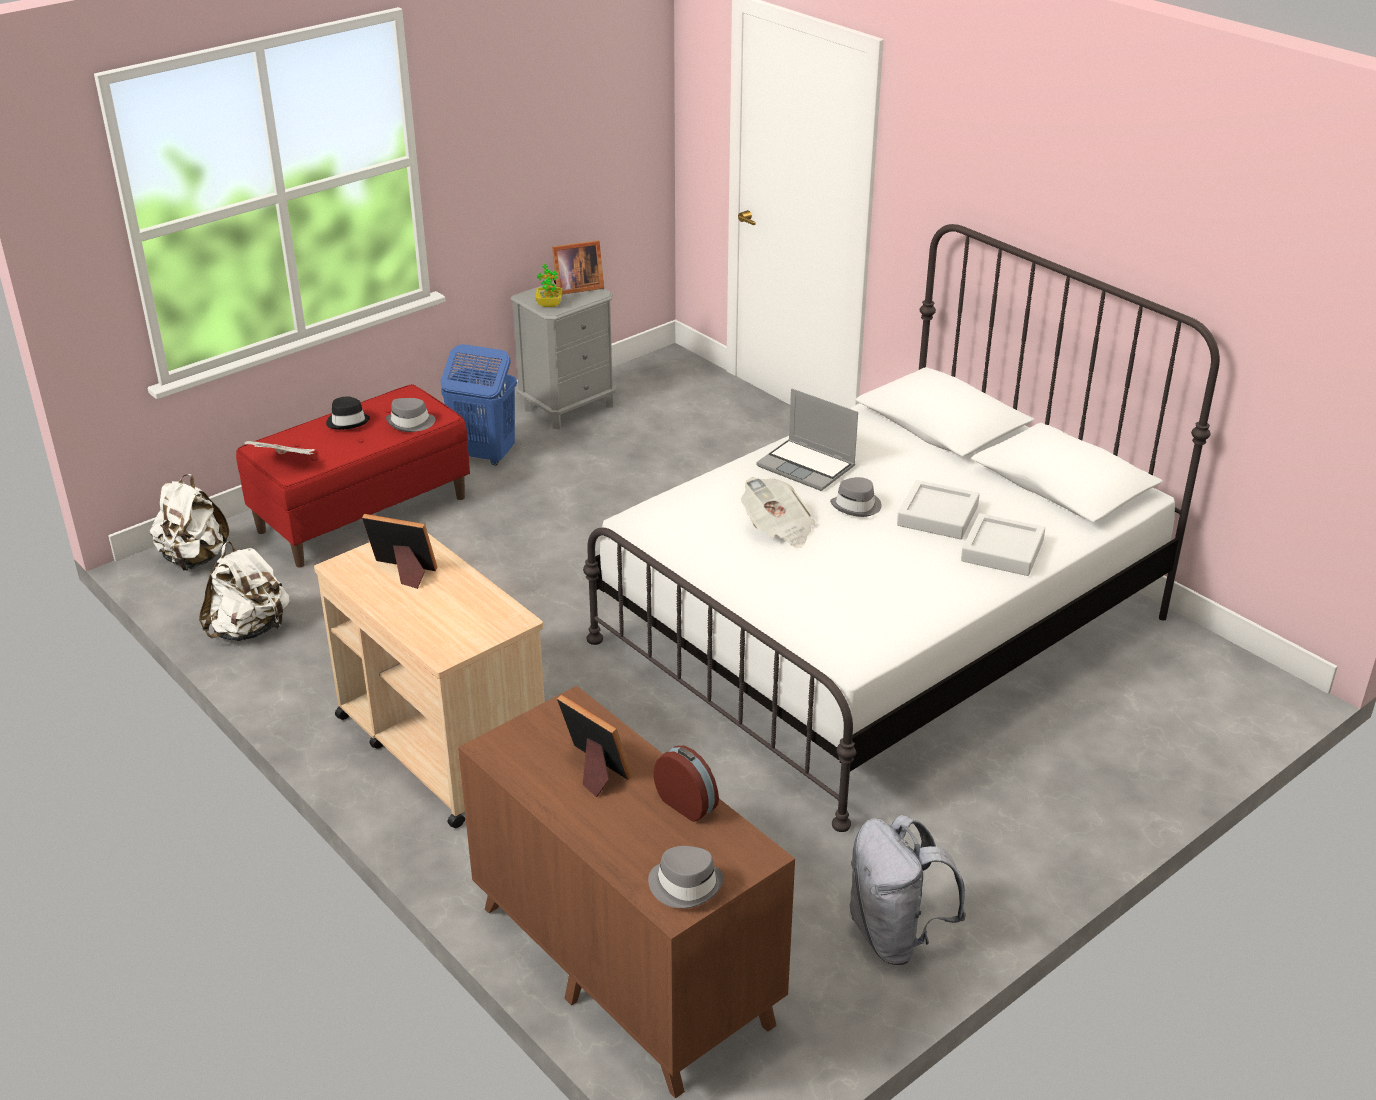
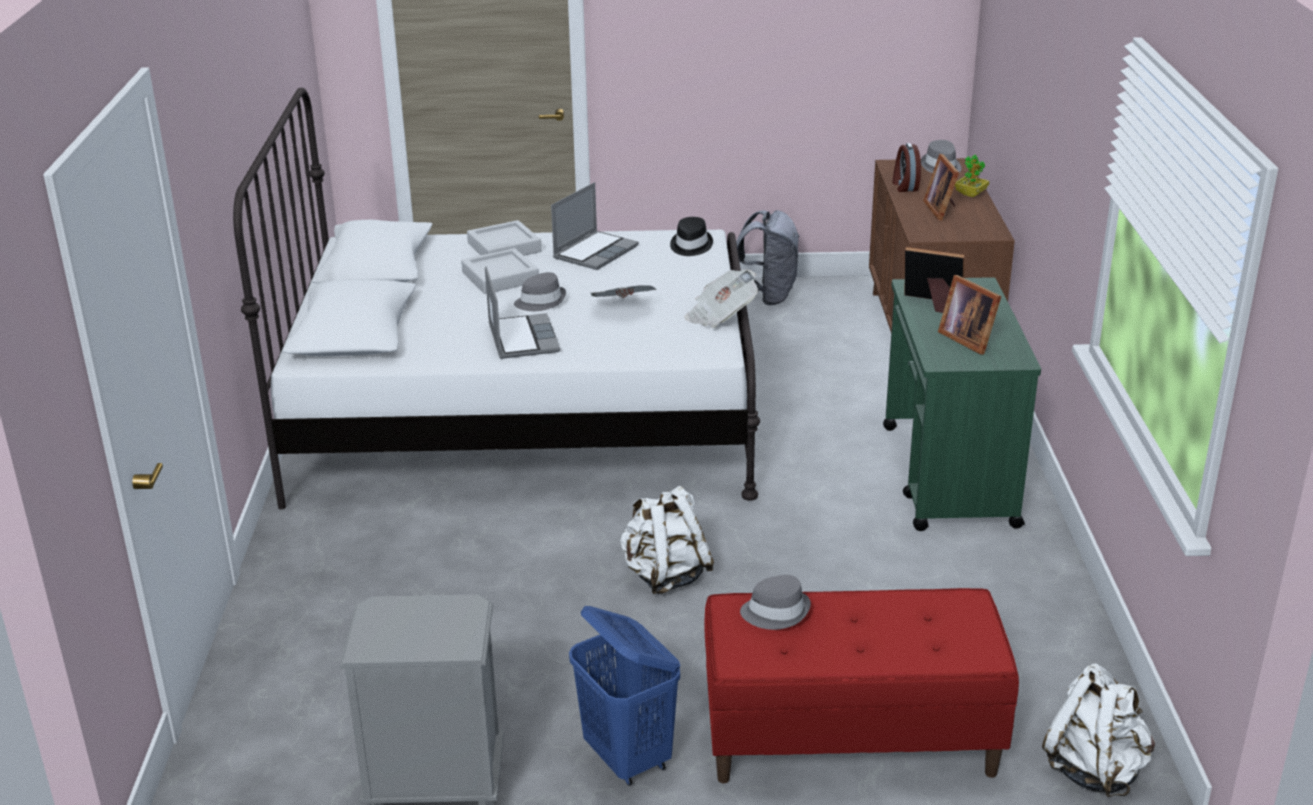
camera: 140 degrees left, 5 degrees down
(249, 630) = (1065, 645): white backpack -> white backpack (665, 576)
(285, 463) = (968, 619): newspaper -> newspaper (720, 316)
(348, 421) = (849, 650): black hat -> black hat (690, 246)
(440, 745) = (949, 476): beige cart -> green cart
(549, 304) = (460, 616): potted plant -> potted plant (970, 194)
(576, 288) = (385, 632): picture frame -> picture frame (933, 304)
(913, 584) = (595, 252): none -> laptop

